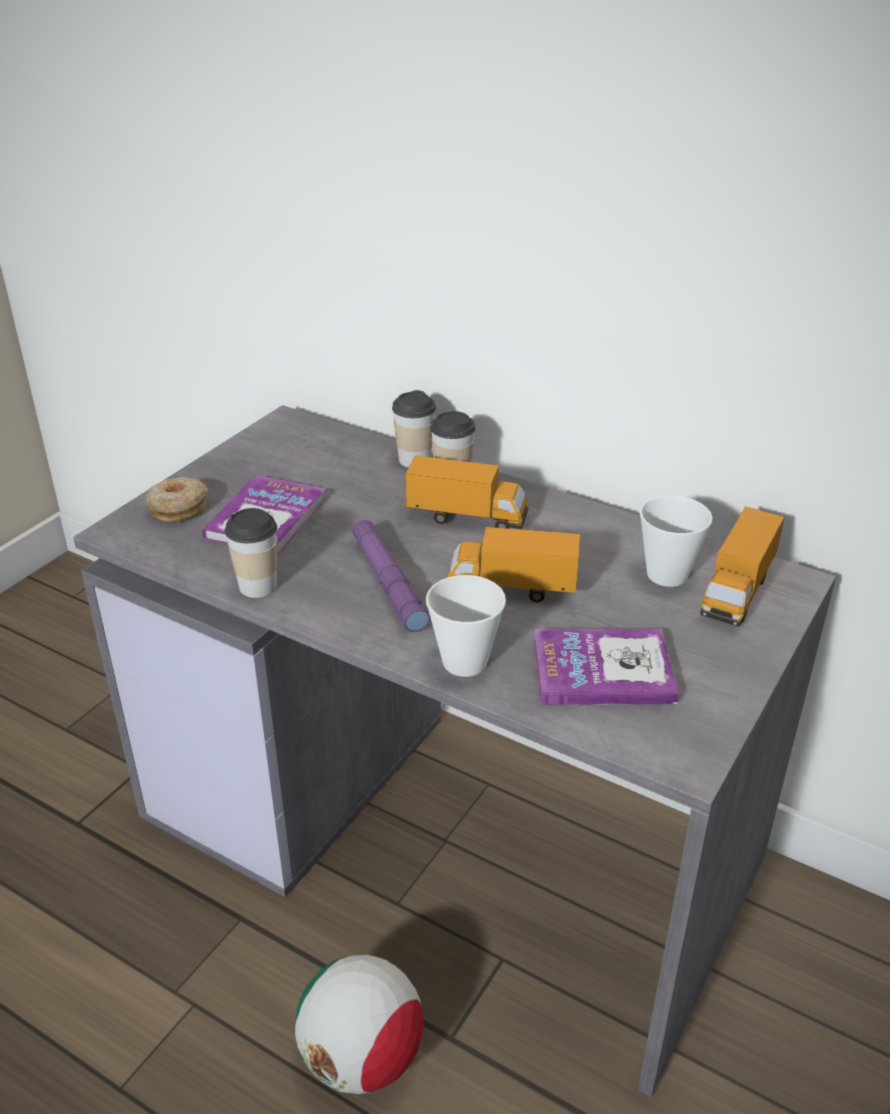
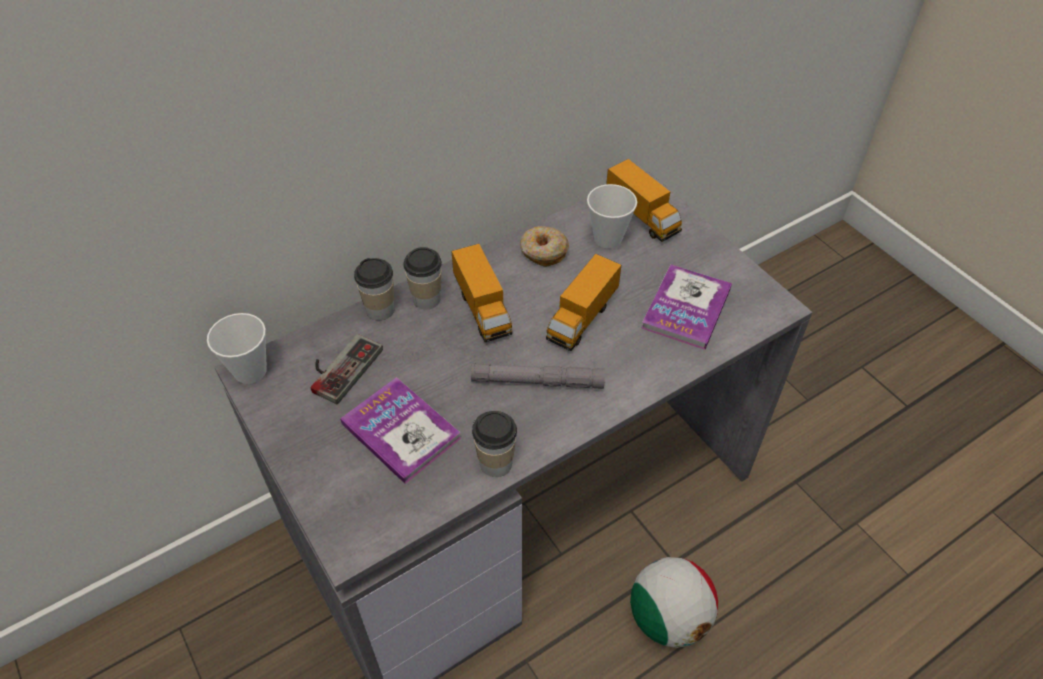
camera: 65 degrees left, 15 degrees up
(178, 508) = (342, 490): donut -> donut (543, 252)
(324, 462) = (340, 367): none -> game controller
(389, 583) = (537, 381): purple flashlight -> grey flashlight
(464, 662) = (647, 371): cup -> cup (250, 371)
(467, 518) = (482, 309): toy truck -> toy truck turned 120 degrees clockwise

